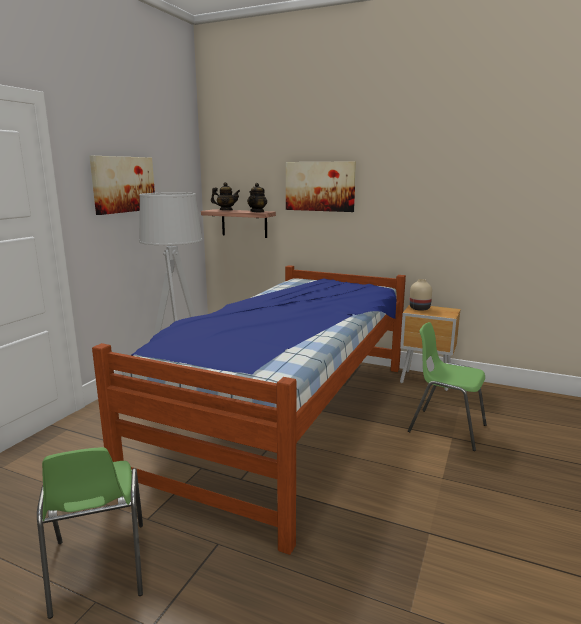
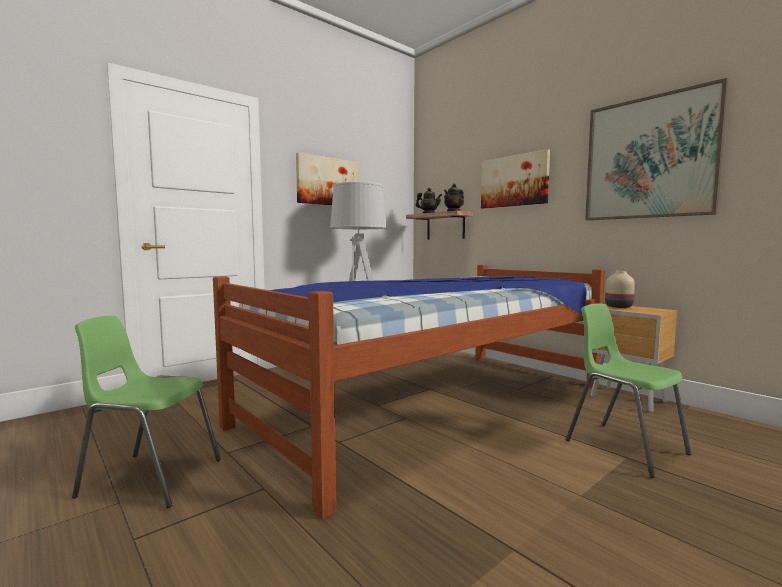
camera: 25 degrees right, 10 degrees down
(98, 568) = (150, 478): green chair -> green chair turned 90 degrees clockwise
(442, 183) = (649, 158): none -> picture

